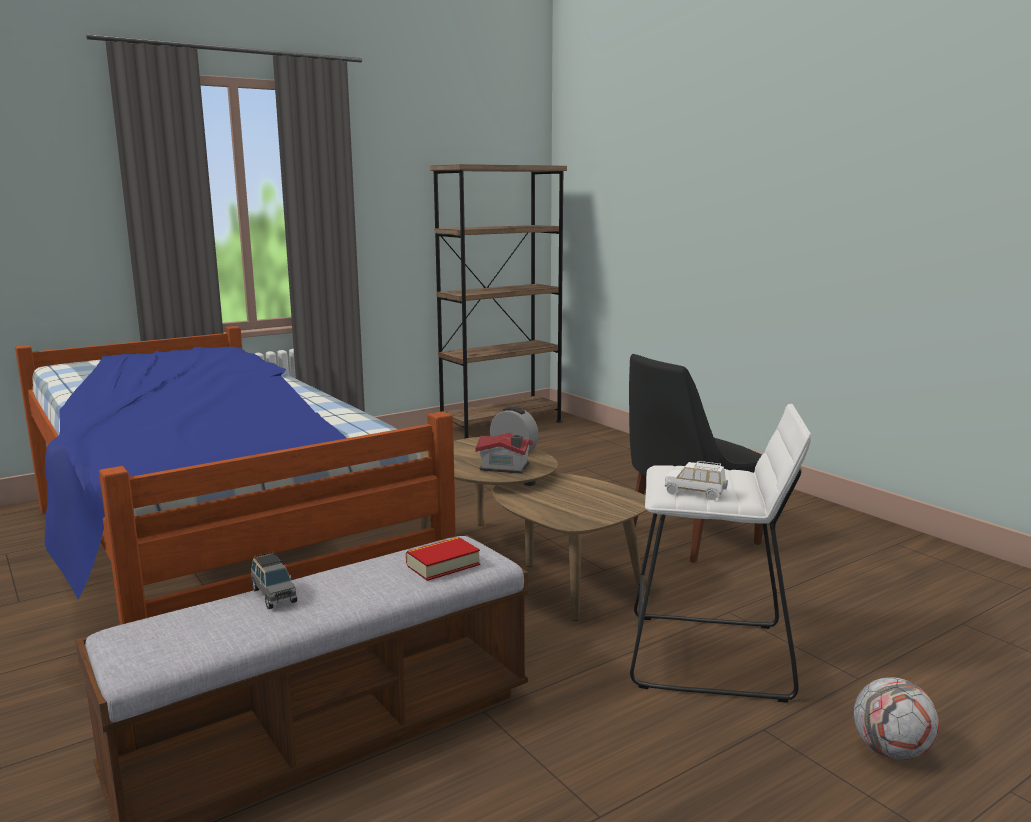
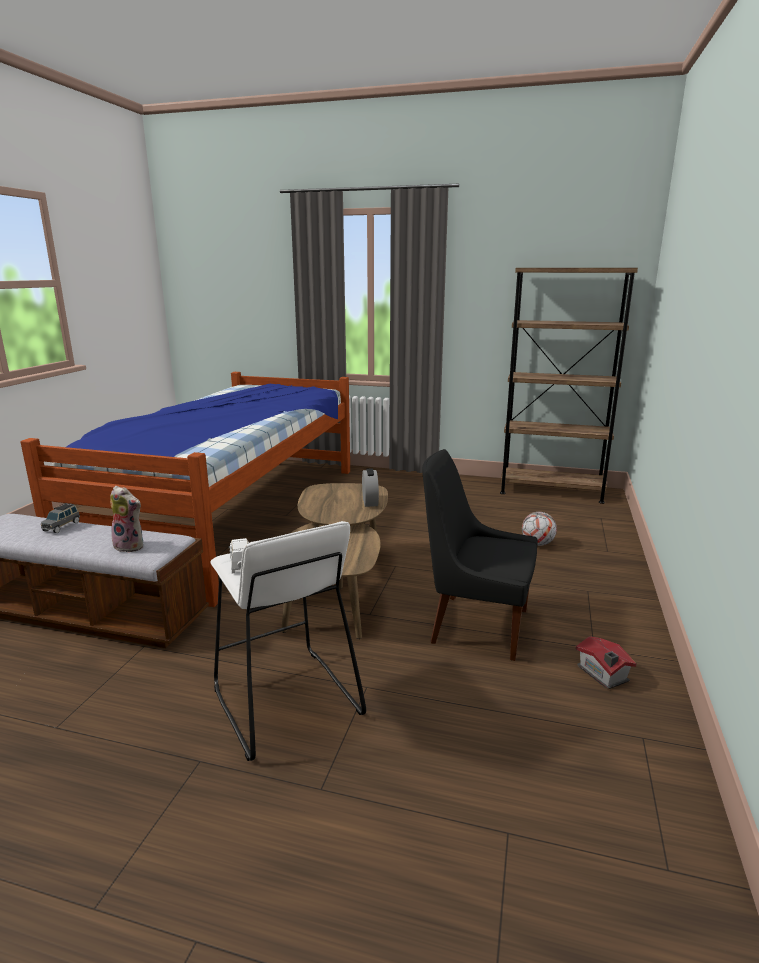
camera: 50 degrees right, 5 degrees up
(443, 565) = (131, 546): book -> plush toy
(505, 468) = (332, 510): toy house -> toy house (602, 674)
(891, 751) = (213, 841): football -> football (537, 544)

